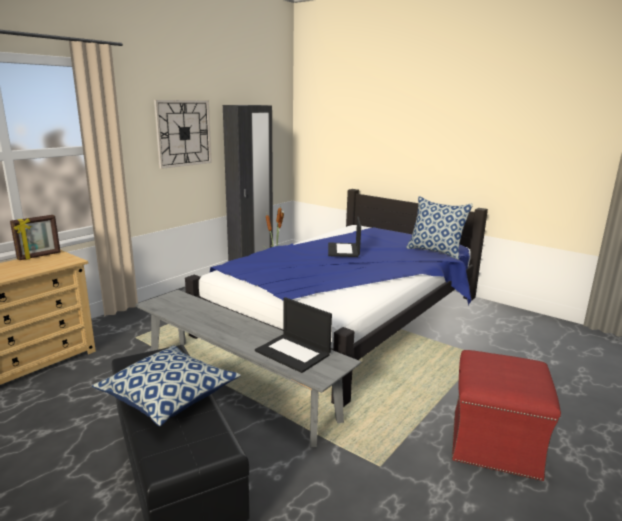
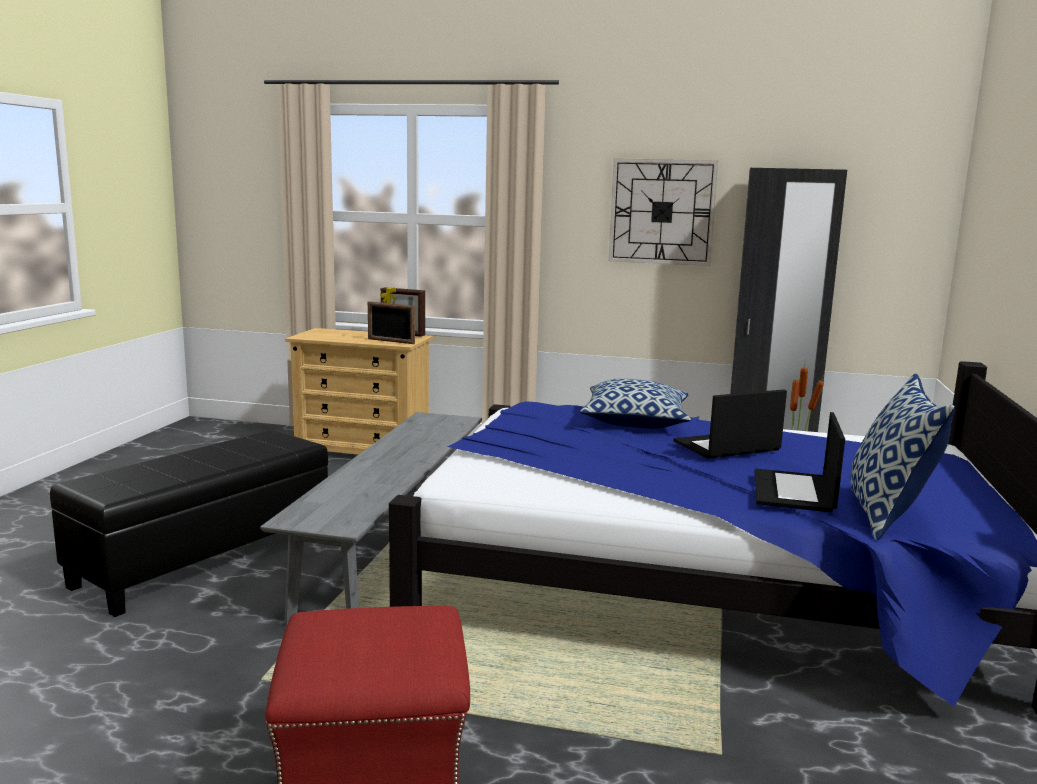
camera: 65 degrees right, 5 degrees down
(56, 262) = (391, 341): none -> picture frame
(169, 397) = (202, 461): pillow -> pillow (635, 421)
(293, 353) = (350, 497): laptop -> laptop (794, 491)

